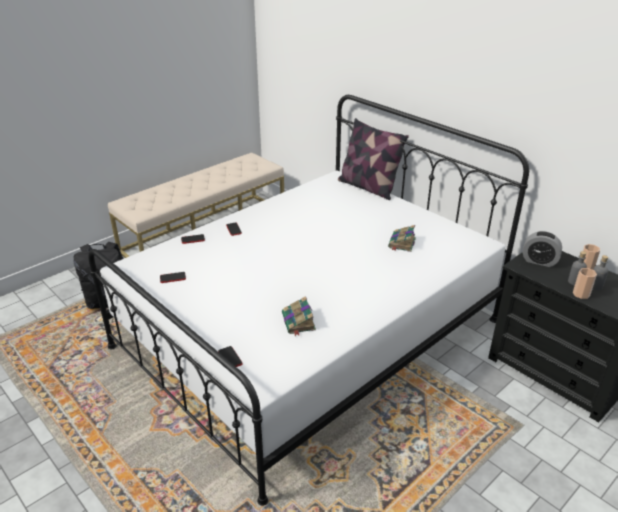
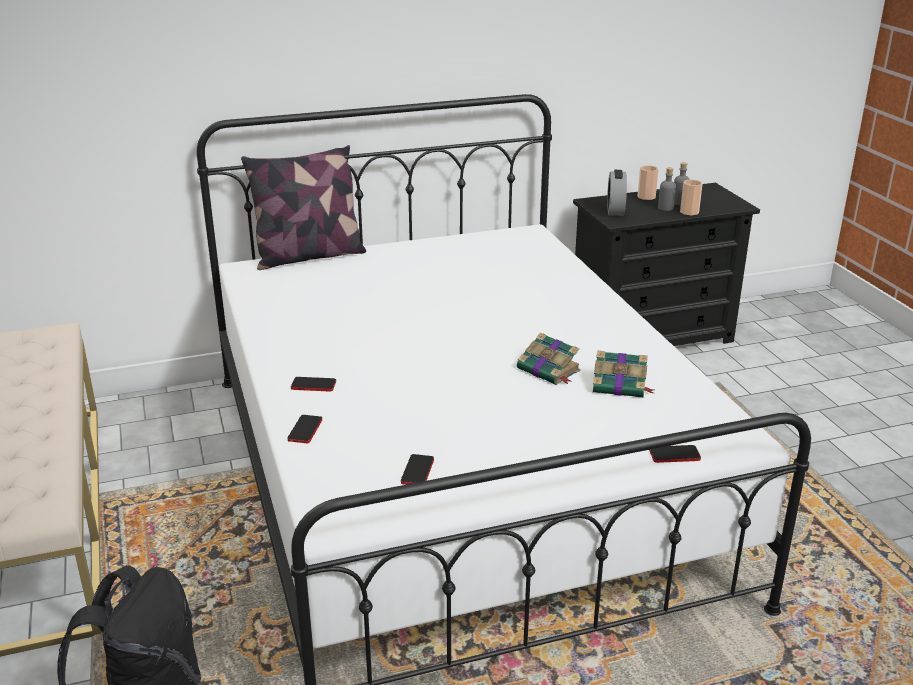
camera: 65 degrees left, 5 degrees down
(402, 243) = (486, 275): book -> book (549, 370)
(539, 261) = (615, 210): alarm clock -> alarm clock turned 135 degrees clockwise

